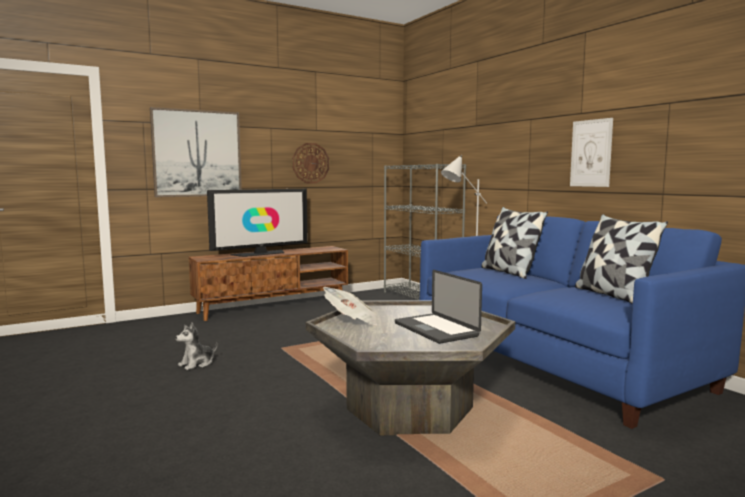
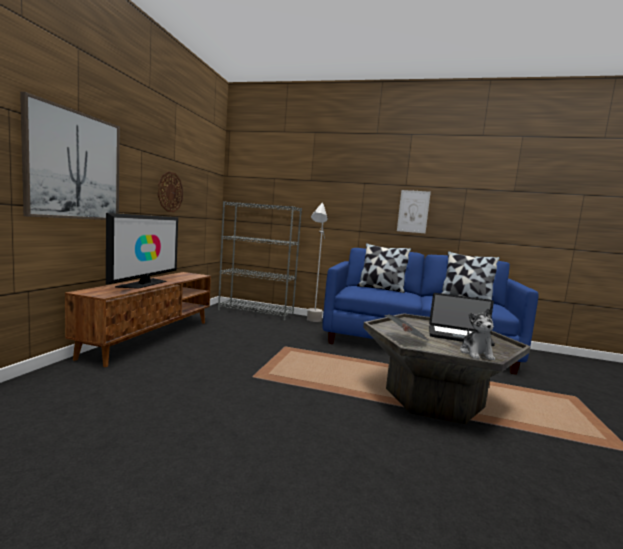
camera: 45 degrees left, 0 degrees up
(197, 364) = (213, 417): plush toy -> plush toy (476, 353)

